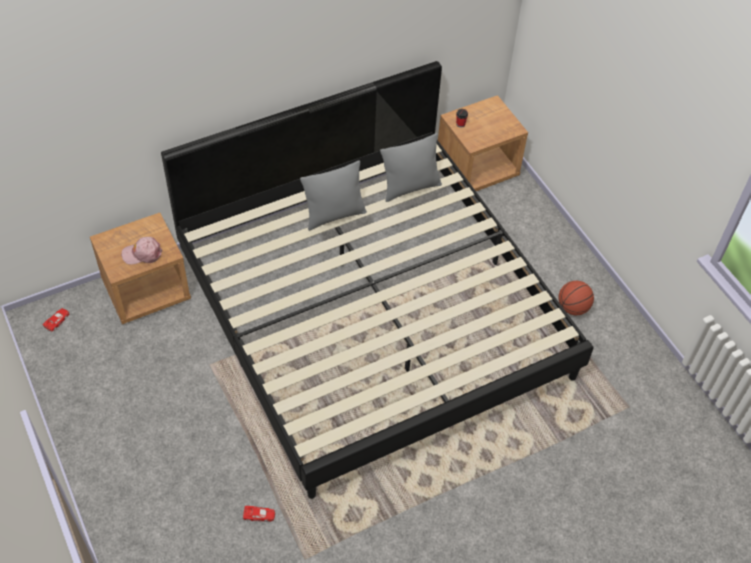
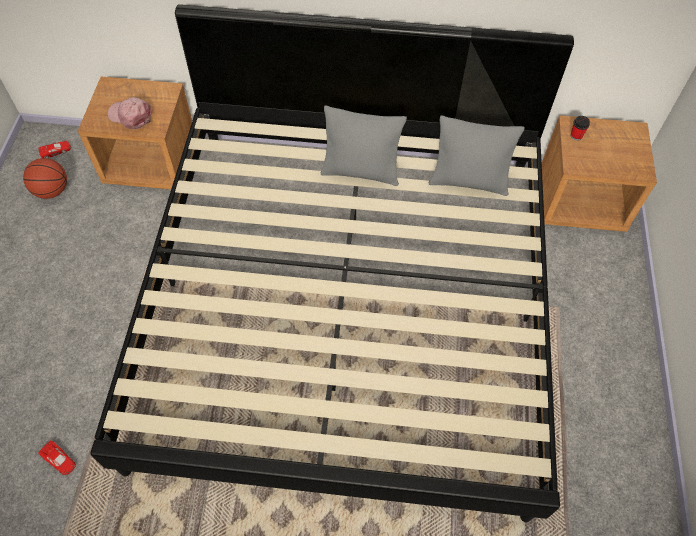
camera: 35 degrees right, 5 degrees up
(573, 308) = (587, 426): basketball -> basketball (52, 191)

